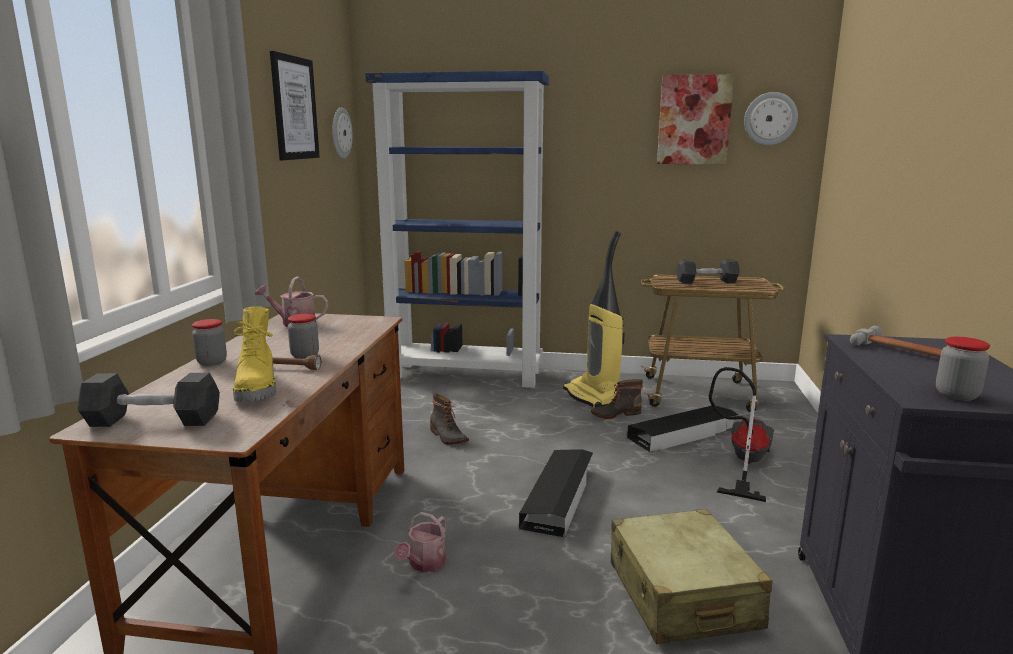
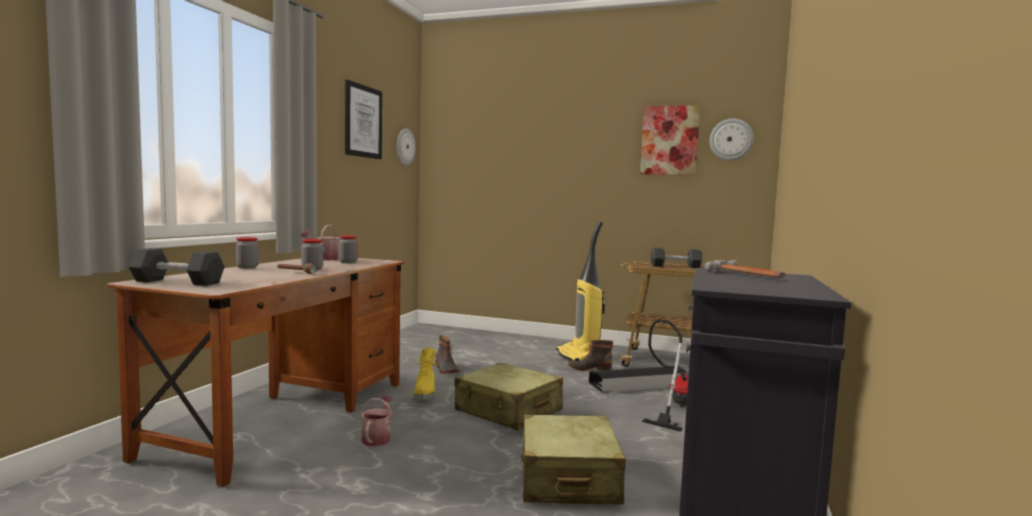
camera: 10 degrees right, 10 degrees down
(258, 389) = (261, 277): yellow boot -> yellow boot (425, 394)
(424, 564) = (377, 437): watering can -> watering can turned 150 degrees clockwise
(466, 374) = (485, 336): blue bookcase -> none
(559, 497) = (508, 411): black storage box -> beige suitcase
(956, 395) = (748, 288): jar -> jar (348, 262)

